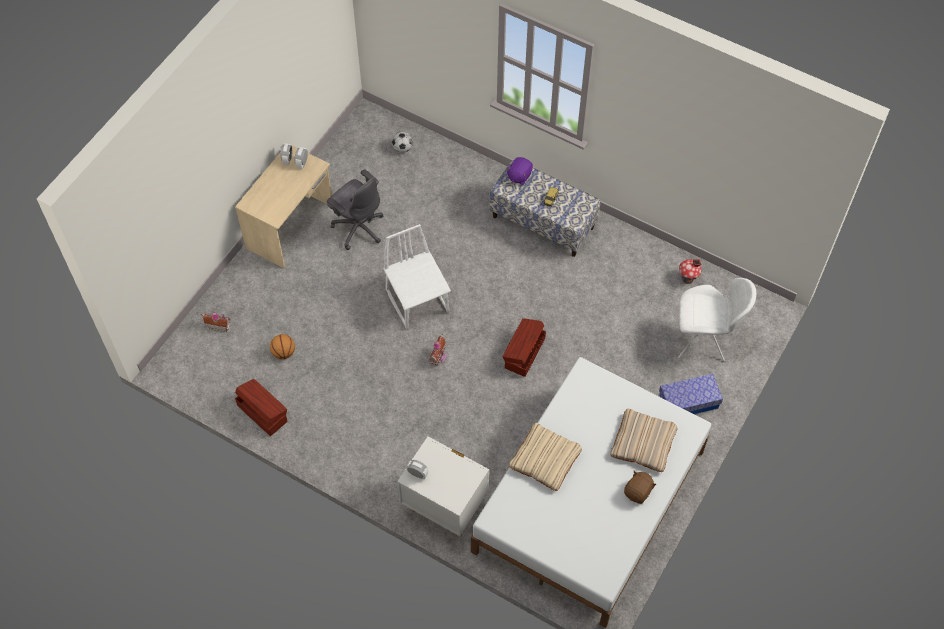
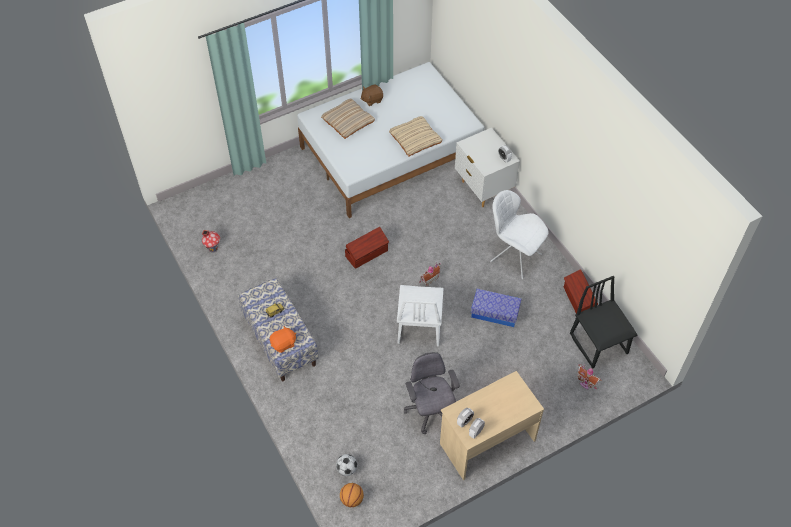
camera: 150 degrees left, 5 degrees down
(221, 374) = (599, 343): none -> black chair
(283, 352) = (543, 337): basketball -> basketball (352, 499)
(519, 176) = (284, 344): purple plush toy -> orange plush toy
(688, 401) = (283, 176): storage box -> storage box (494, 312)
(704, 340) = (240, 205): white chair -> white chair (514, 257)

